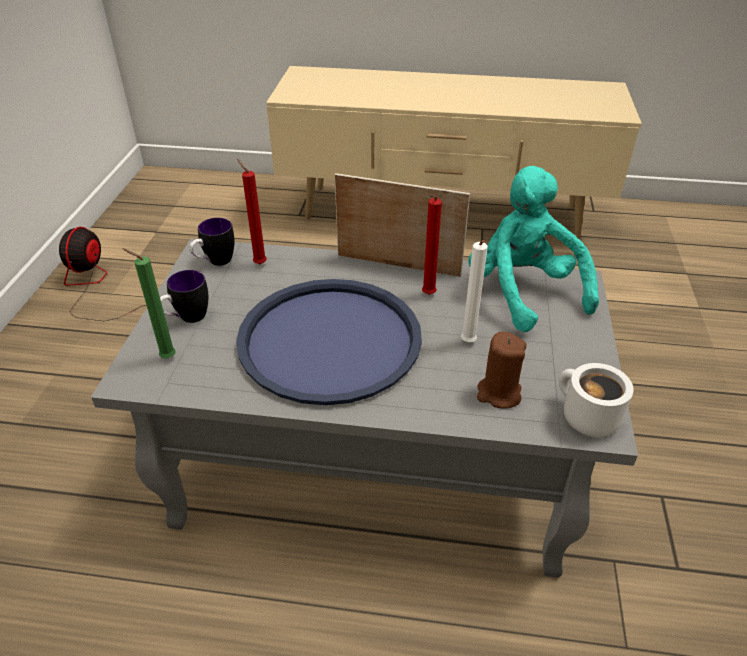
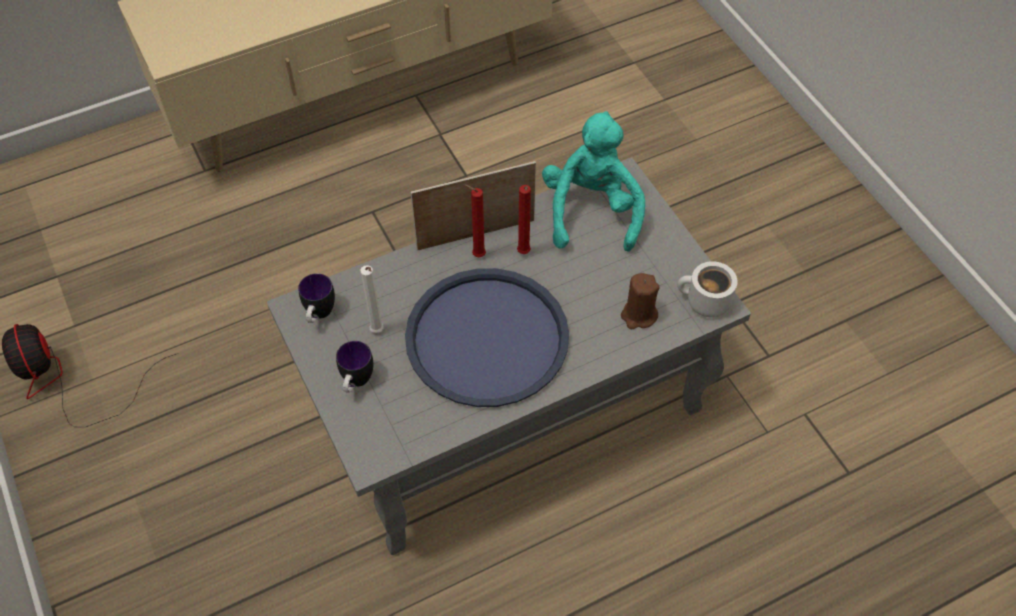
camera: 35 degrees left, 15 degrees up
(165, 357) = (377, 426): green candle -> none
(258, 263) = (358, 295): red candle -> red candle (476, 255)
(468, 344) = (587, 284): white candle -> white candle (378, 332)
(523, 292) = (591, 211): turquoise plush toy -> turquoise plush toy turned 60 degrees clockwise

